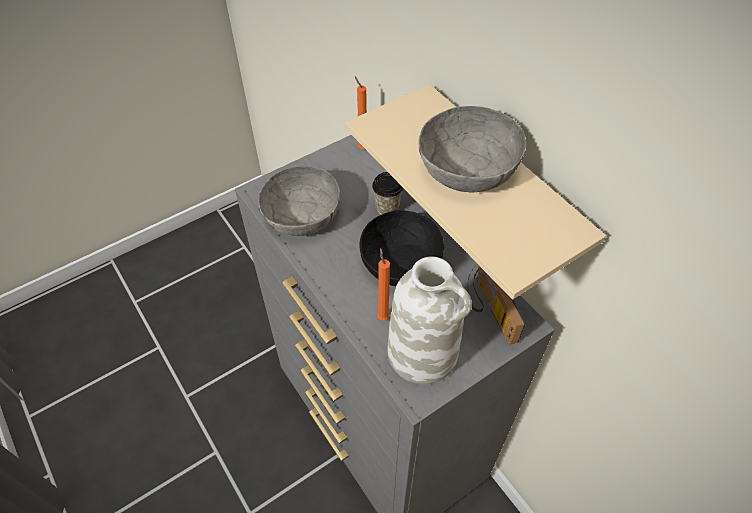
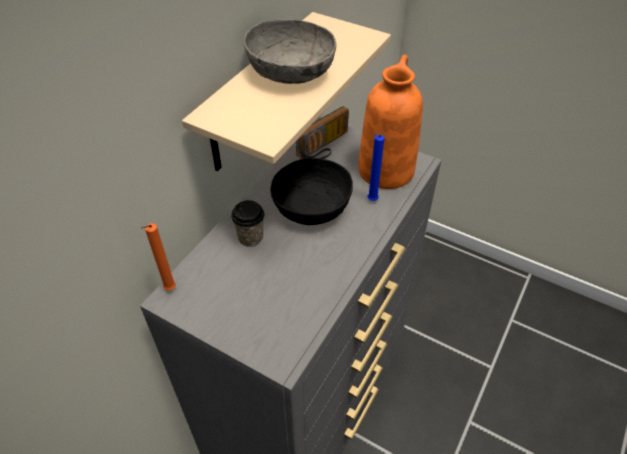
camera: 115 degrees left, 5 degrees down
(302, 216) = (298, 300): grey bowl -> none
(382, 316) = (371, 201): orange candle -> blue candle
(424, 353) = (385, 169): white vase -> orange vase

